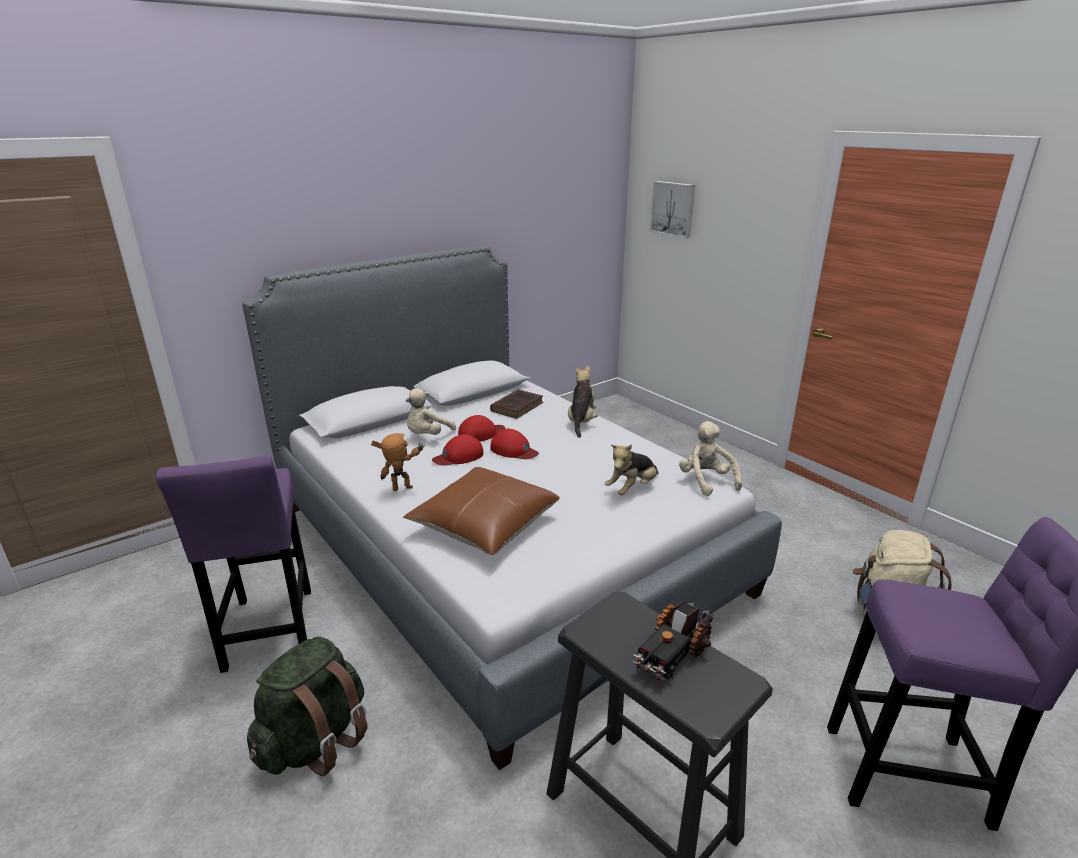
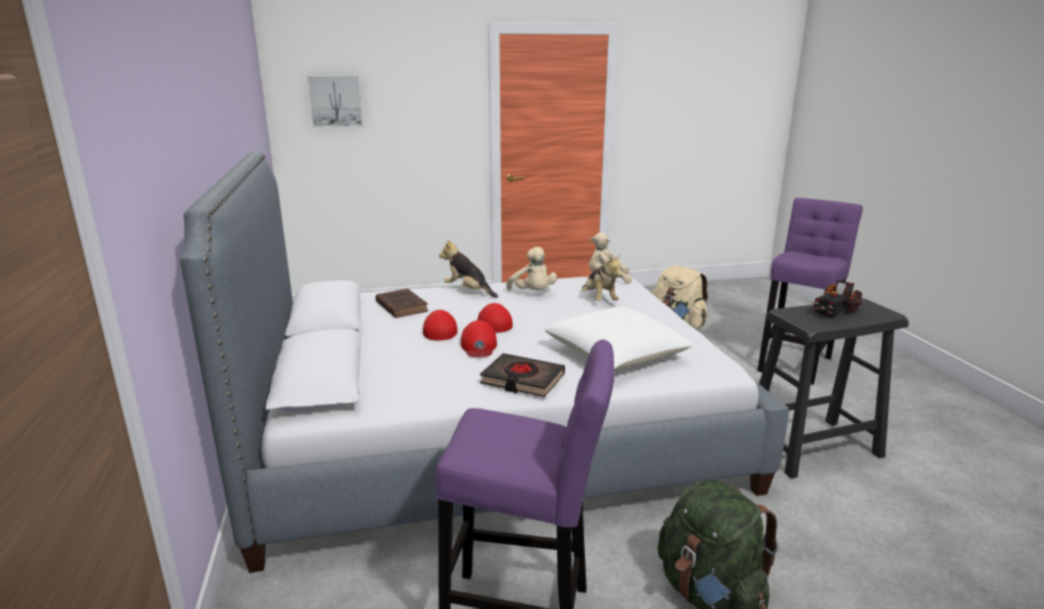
camera: 65 degrees left, 5 degrees down
(403, 490) = (522, 380): toy robot -> black book
(427, 435) = (410, 353): beige plush toy -> beige plush toy (533, 293)
(484, 524) = (615, 354): brown pillow -> white pillow
(514, 450) = (493, 323): red cap -> red cap turned 75 degrees counterclockwise
(672, 652) = (834, 311): toy truck -> toy truck turned 75 degrees clockwise

